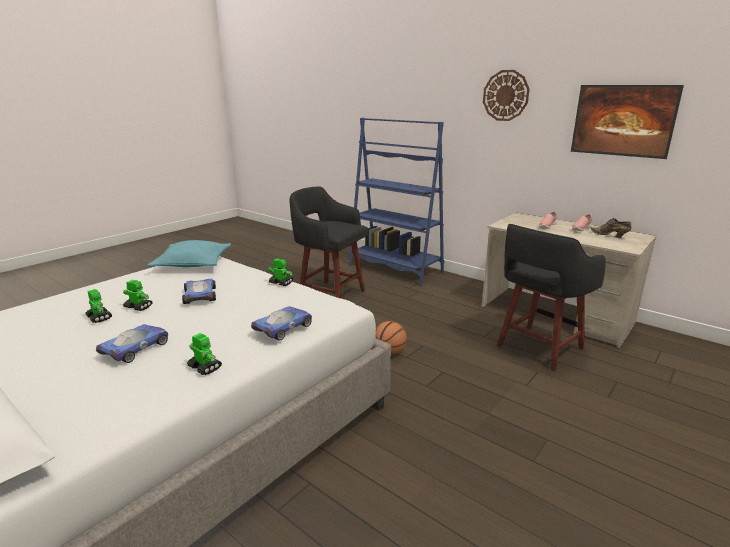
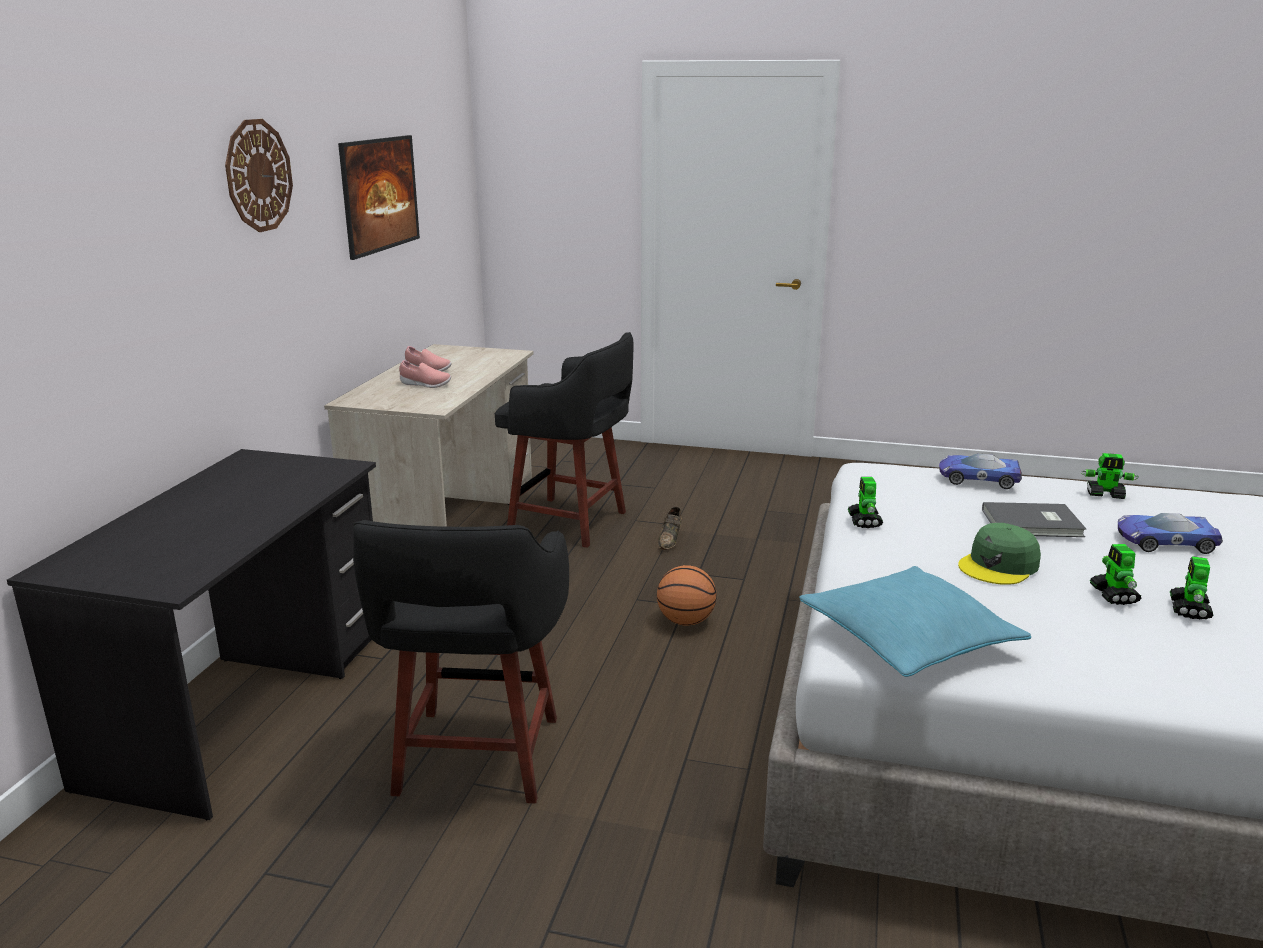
camera: 115 degrees left, 0 degrees up
(200, 295) = (999, 566): toy car -> green cap
(204, 367) = (1105, 495): toy robot -> toy robot turned 90 degrees counterclockwise
(211, 315) = (1034, 524): none -> grey book
(395, 269) = (246, 704): blue bookcase -> black desk
(610, 235) = (454, 359): brown shoe -> brown shoe (670, 540)

